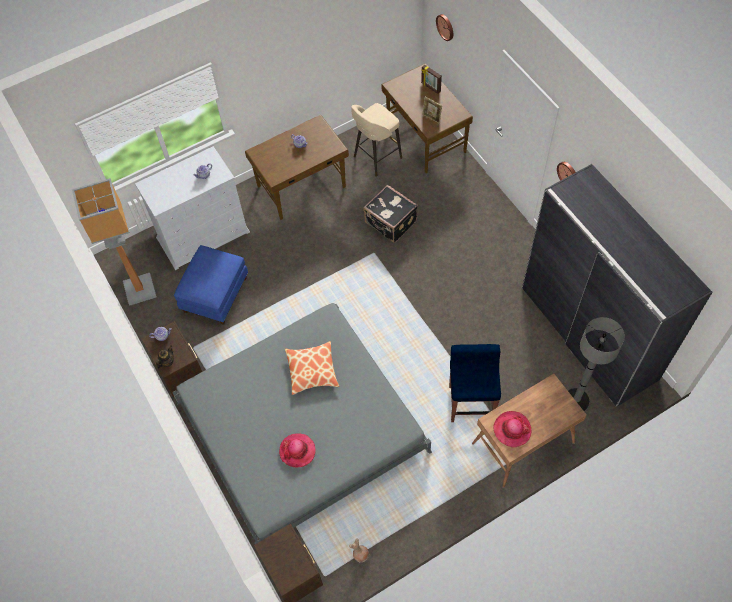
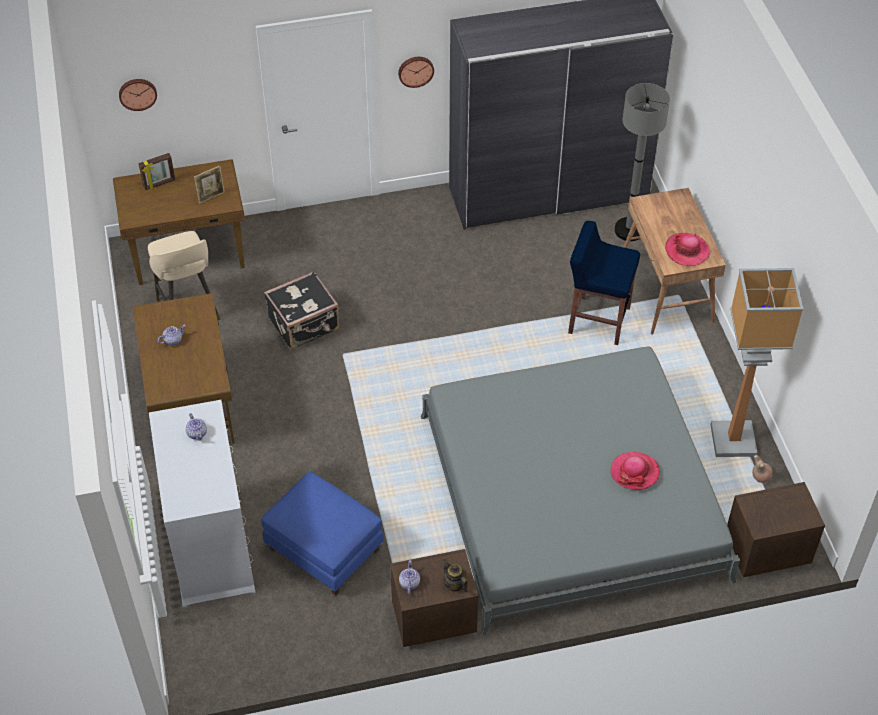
camera: 75 degrees left, 10 degrees down
(139, 290) = (270, 647): floor lamp -> floor lamp (734, 441)
(312, 370) = (525, 431): pillow -> none

